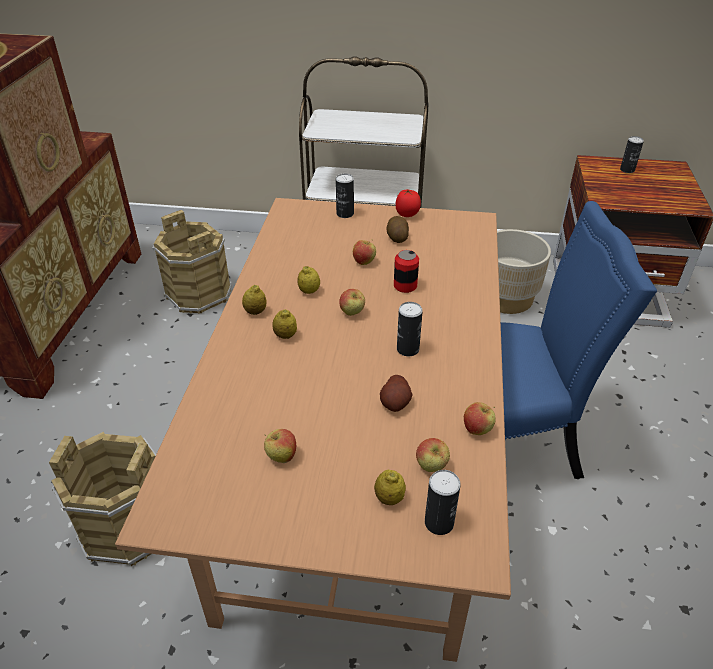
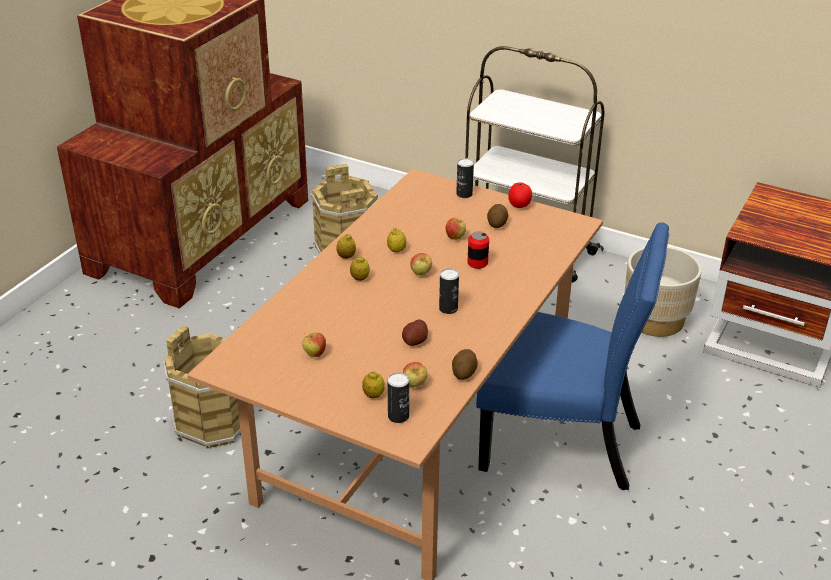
camera: 20 degrees right, 5 degrees down
(477, 430) = (464, 372): apple -> potato
(627, 170) = (799, 207): can -> none

